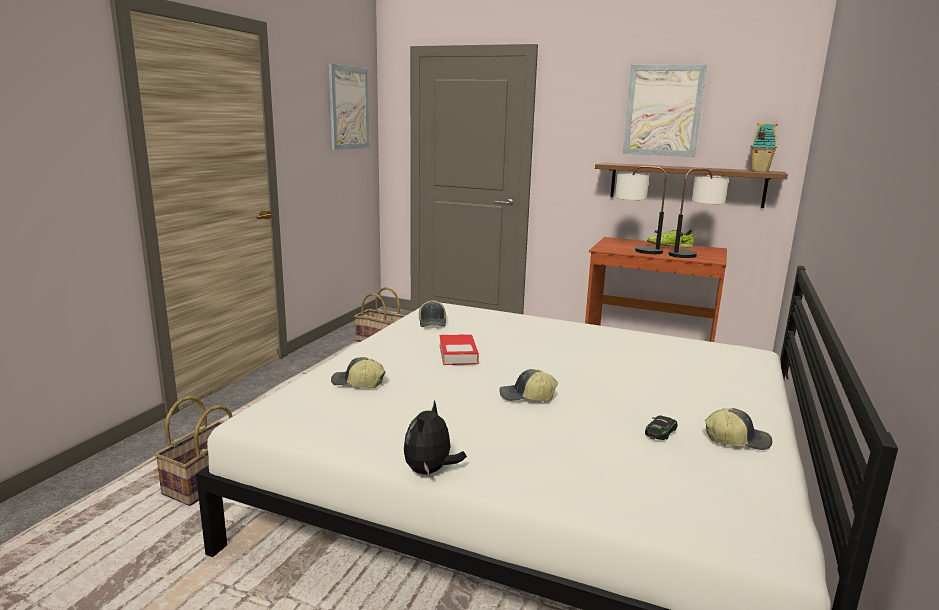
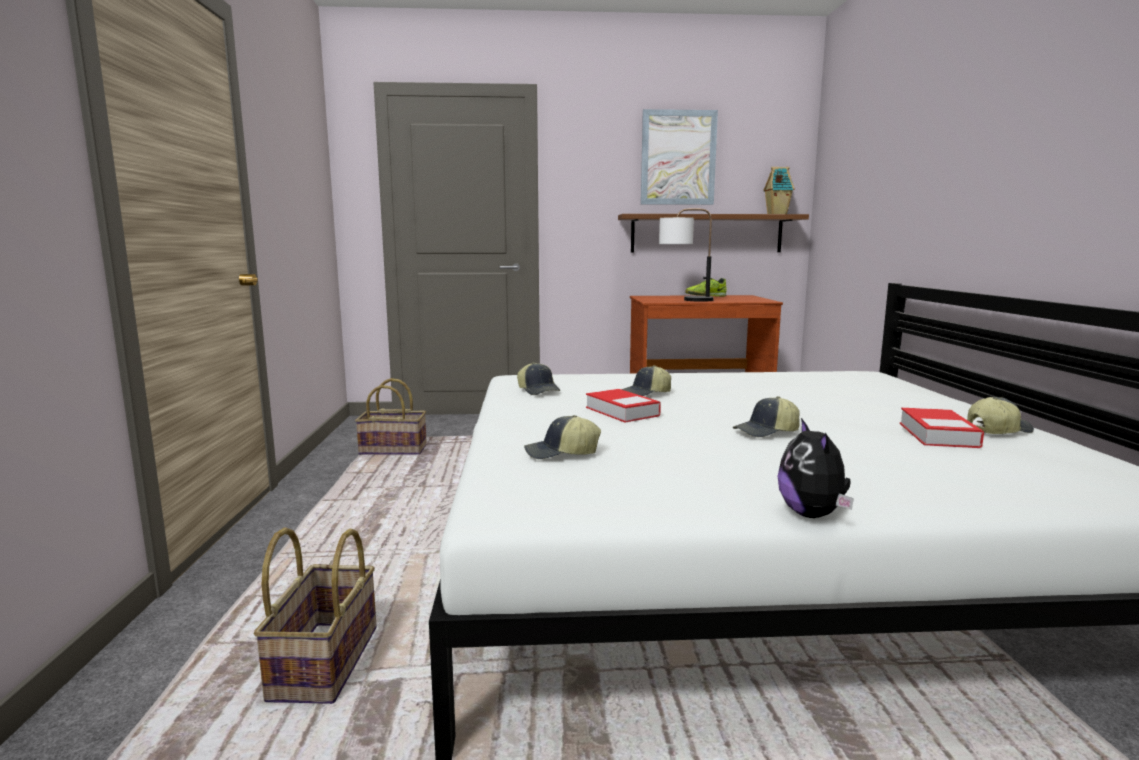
camera: 25 degrees left, 5 degrees down
(349, 108) = (308, 151): picture -> none
(504, 340) = (646, 394): none -> cap
(660, 432) = (938, 435): toy car -> book
(693, 254) = (740, 299): table lamp -> none

